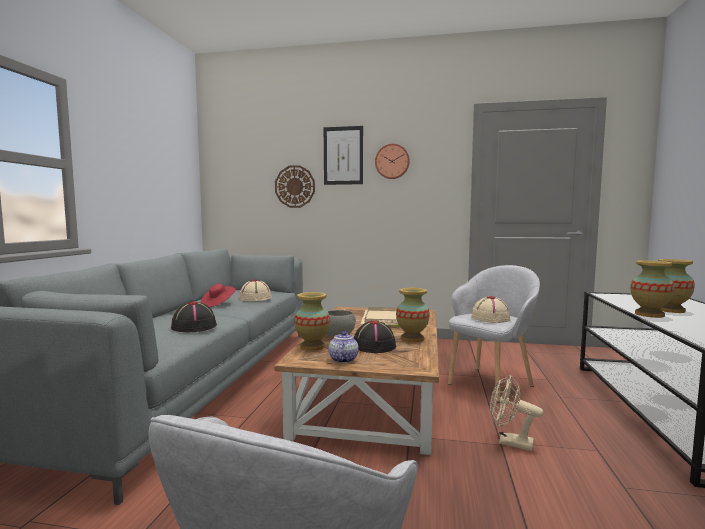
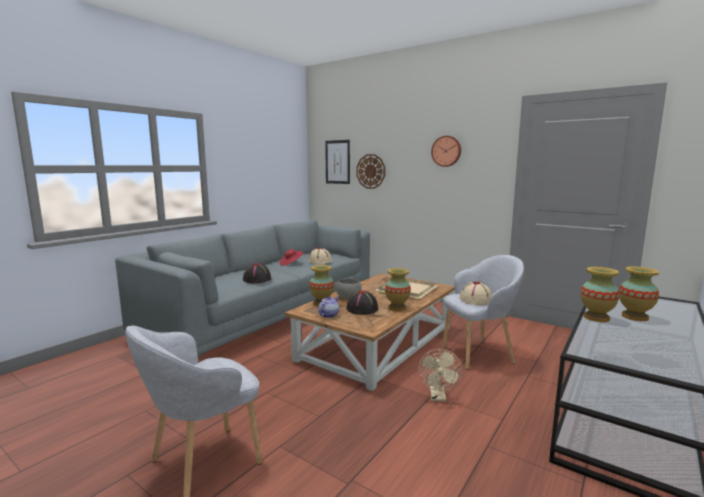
camera: 25 degrees right, 5 degrees up
(343, 155) = (407, 146): picture -> picture (337, 162)
(509, 442) = (438, 397): beige fan -> beige fan turned 135 degrees counterclockwise

